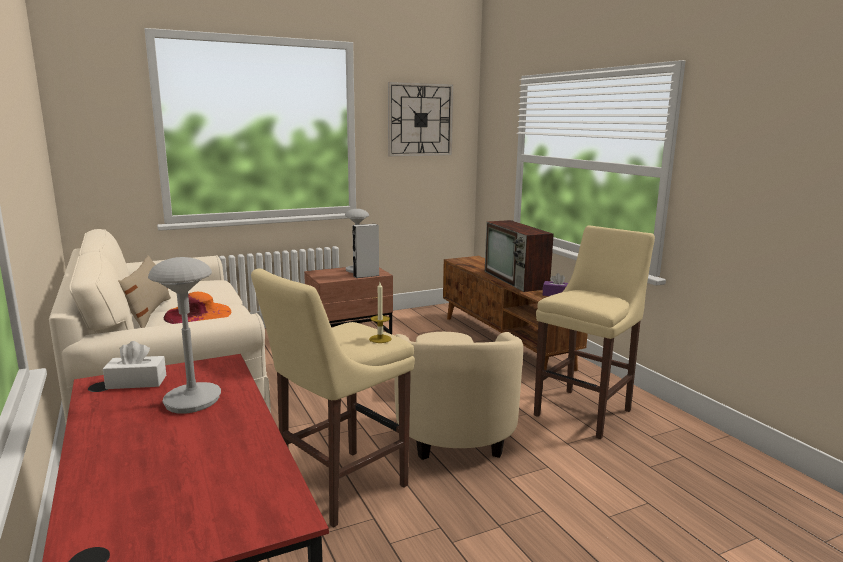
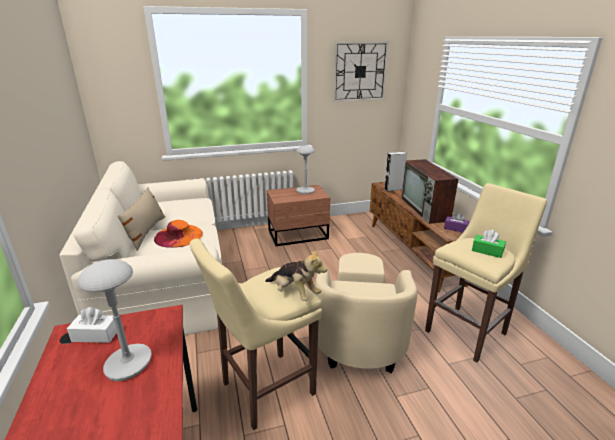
camera: 10 degrees right, 10 degrees up
(366, 275) = (310, 197): grey speaker -> grey speaker (393, 189)
(380, 339) = (294, 293): candle -> plush toy
(597, 297) = (487, 251): none -> green tissue box

